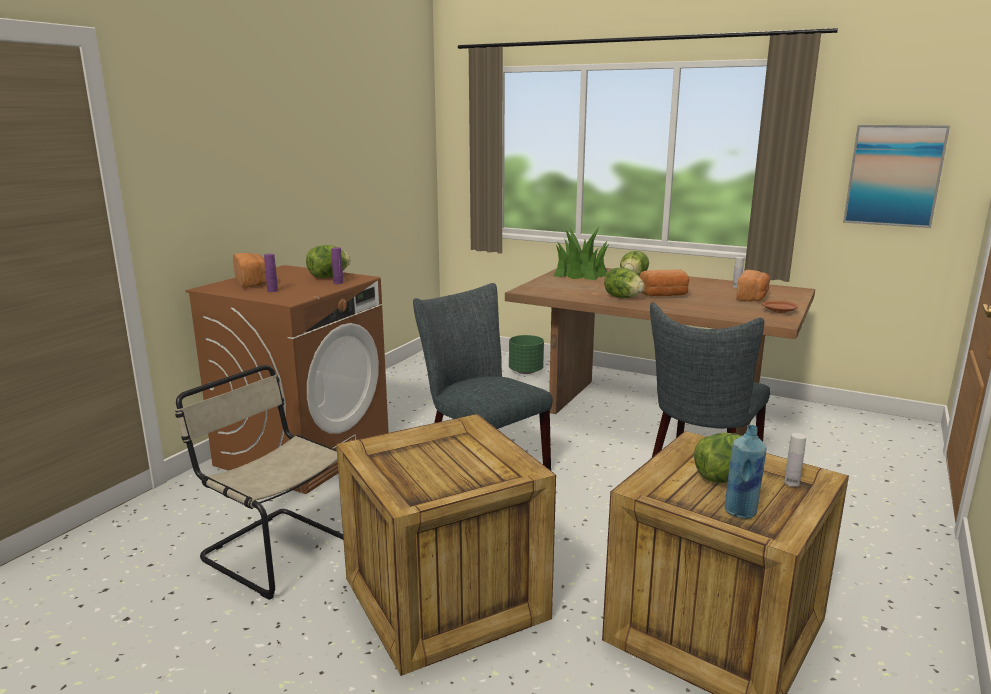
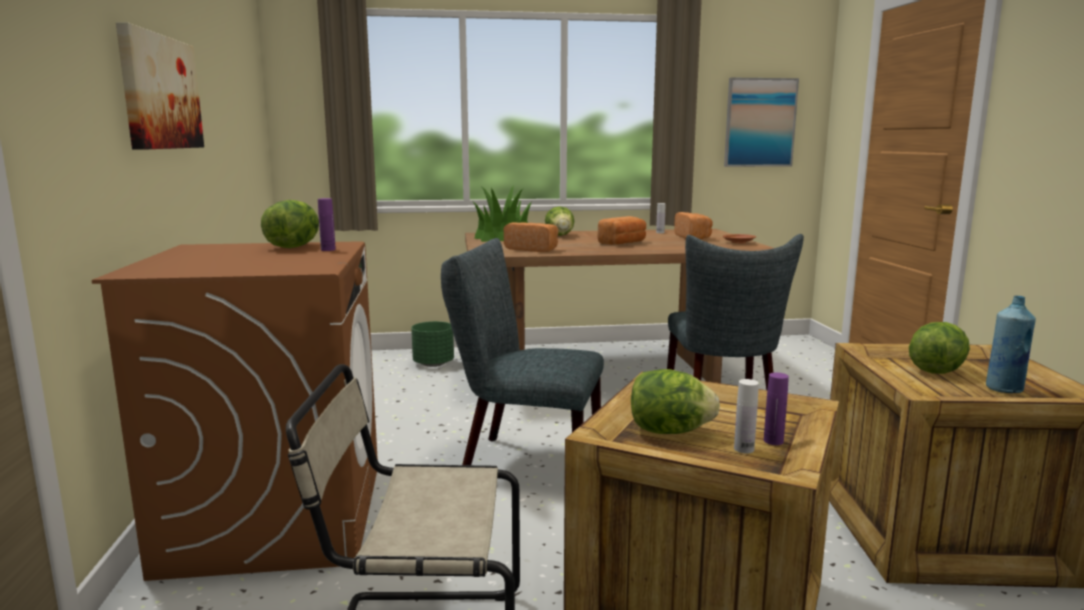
camera: 35 degrees left, 5 degrees down
(253, 282) = (192, 261): bread -> bread (533, 249)
(272, 290) = (255, 264): purple bottle -> purple bottle (773, 441)
(283, 164) = (160, 92): none -> picture
(622, 297) = (594, 248): lettuce -> lettuce (669, 431)
(791, 483) = (977, 361): white bottle -> white bottle (744, 449)

